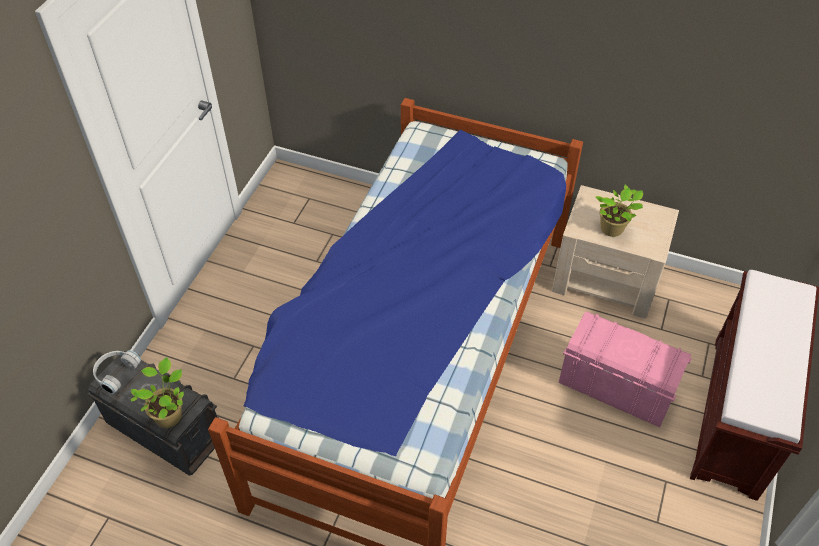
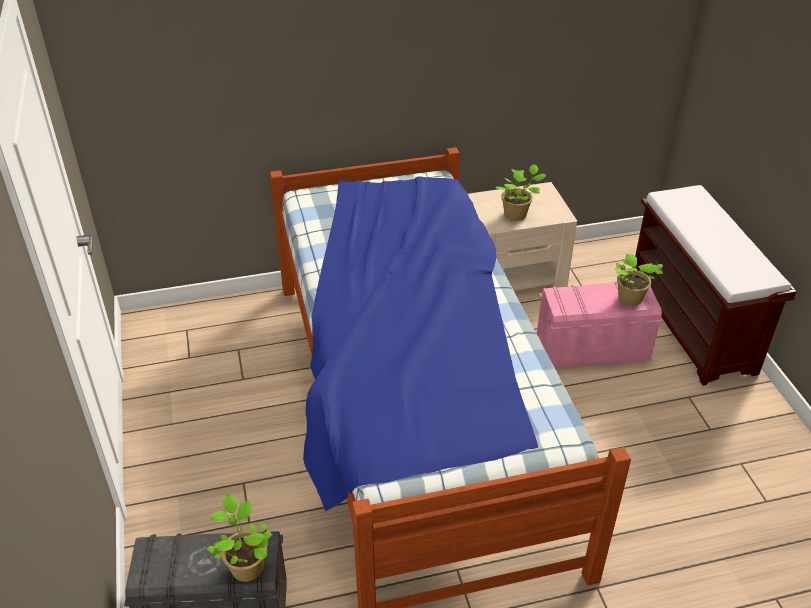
camera: 35 degrees left, 10 degrees down
(115, 373) = (147, 562): white headphones -> none
(654, 364) = (629, 299): none -> potted plant

